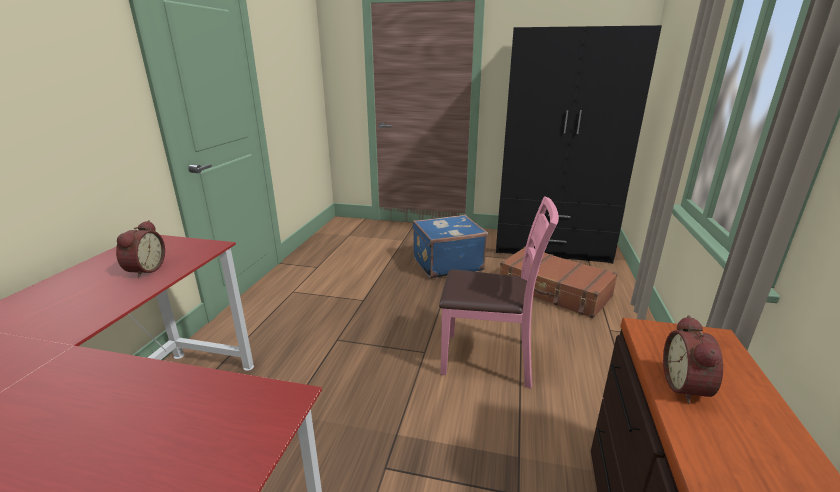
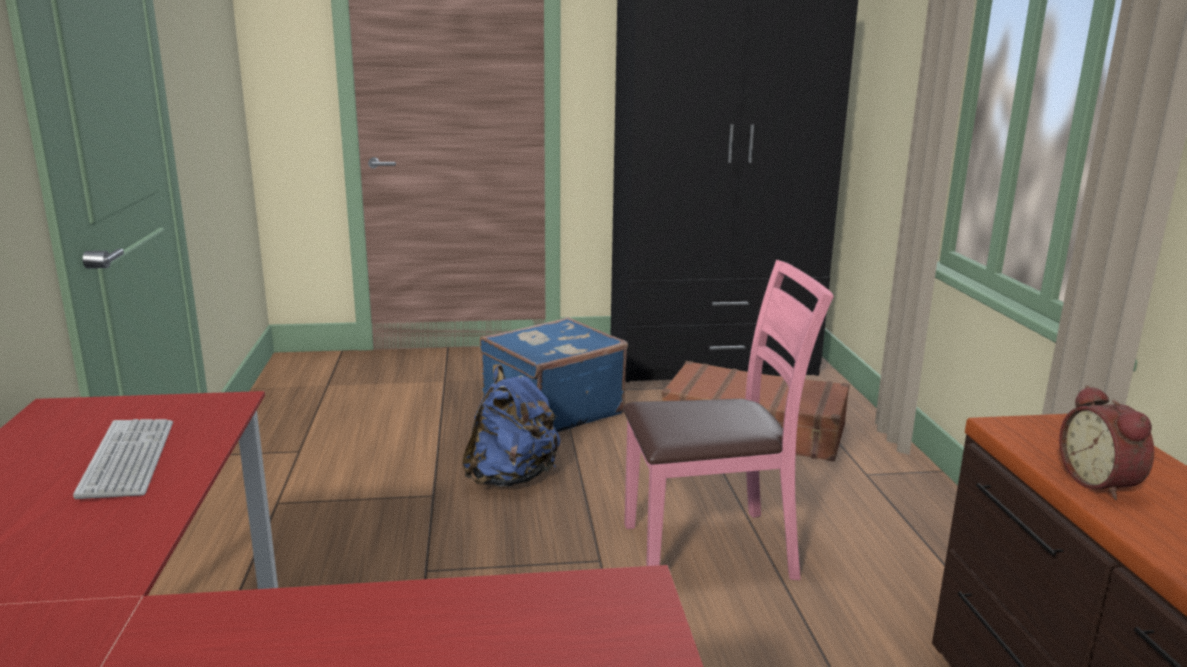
camera: 20 degrees left, 5 degrees down
(144, 270) = (128, 459): alarm clock -> keyboard
(406, 297) = (512, 478): none -> blue backpack

